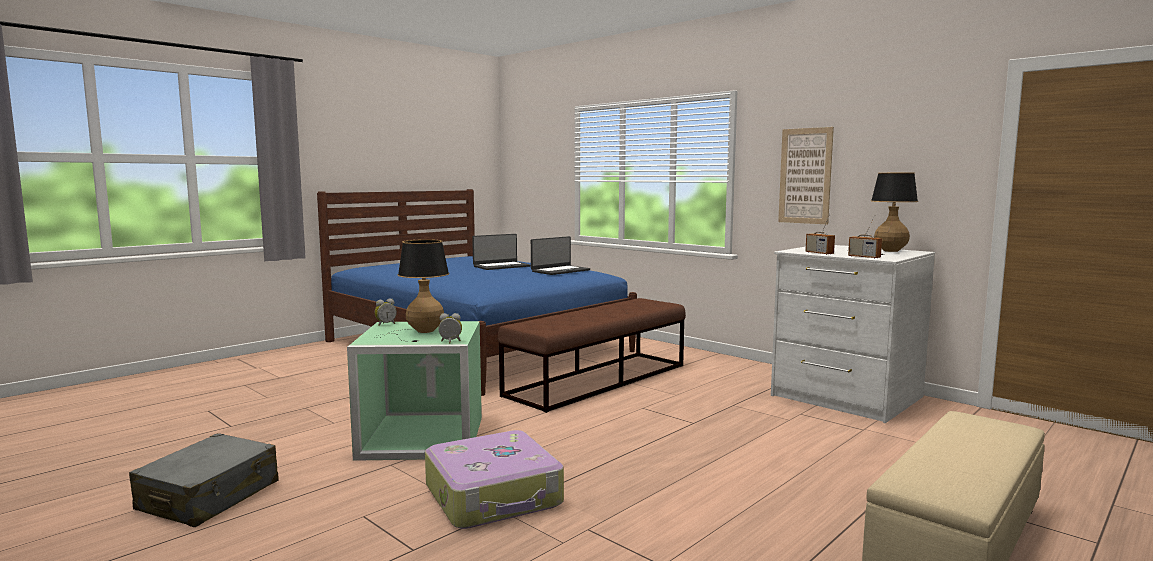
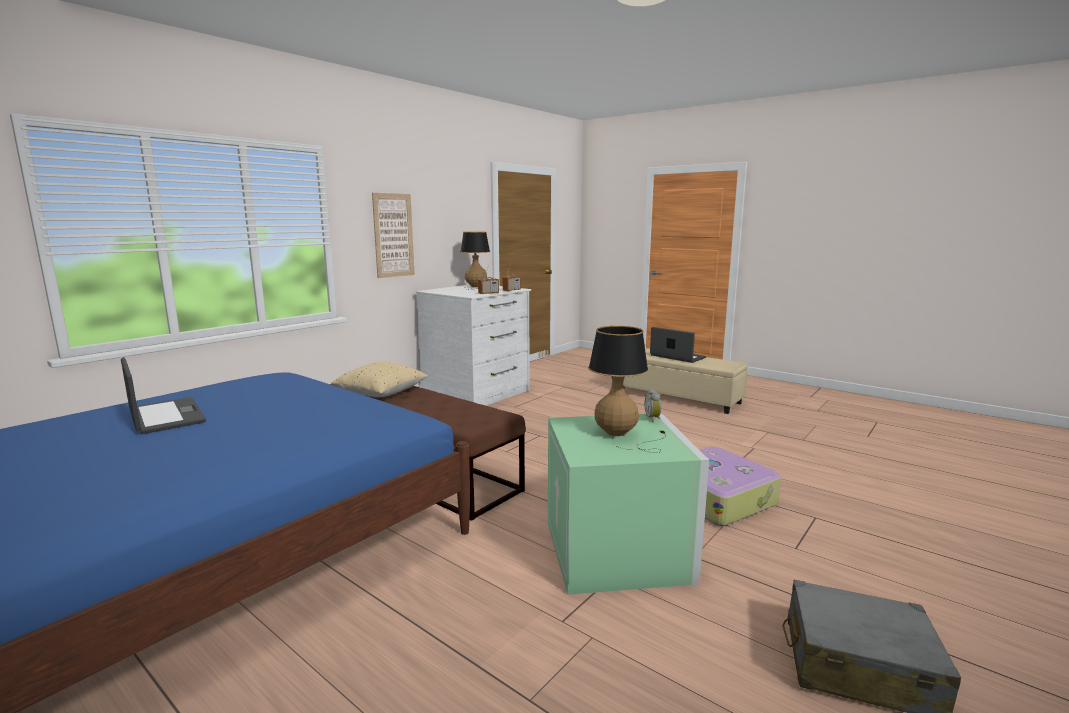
camera: 95 degrees left, 5 degrees up
(385, 324) = (586, 458): alarm clock -> none
(560, 271) = (262, 385): laptop -> laptop (677, 357)
(615, 307) = (381, 393): none -> beige pillow

